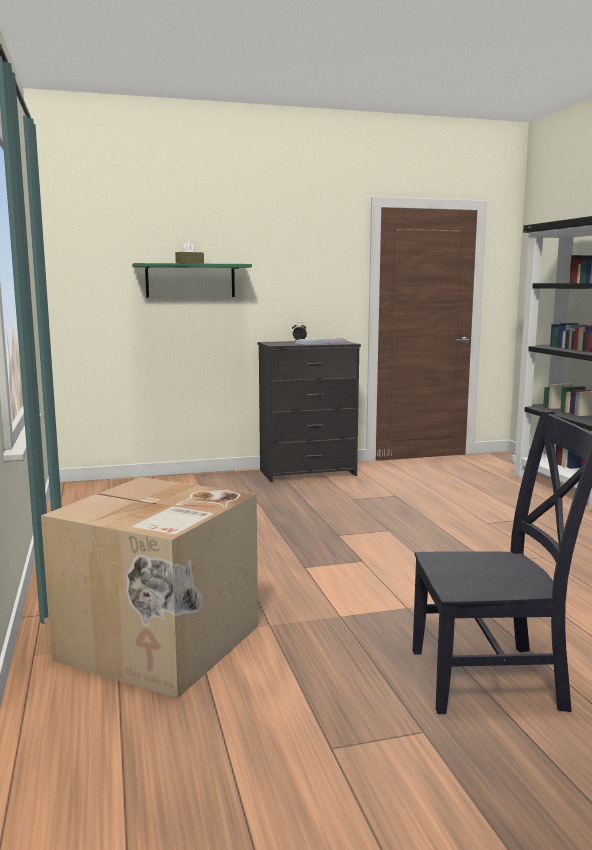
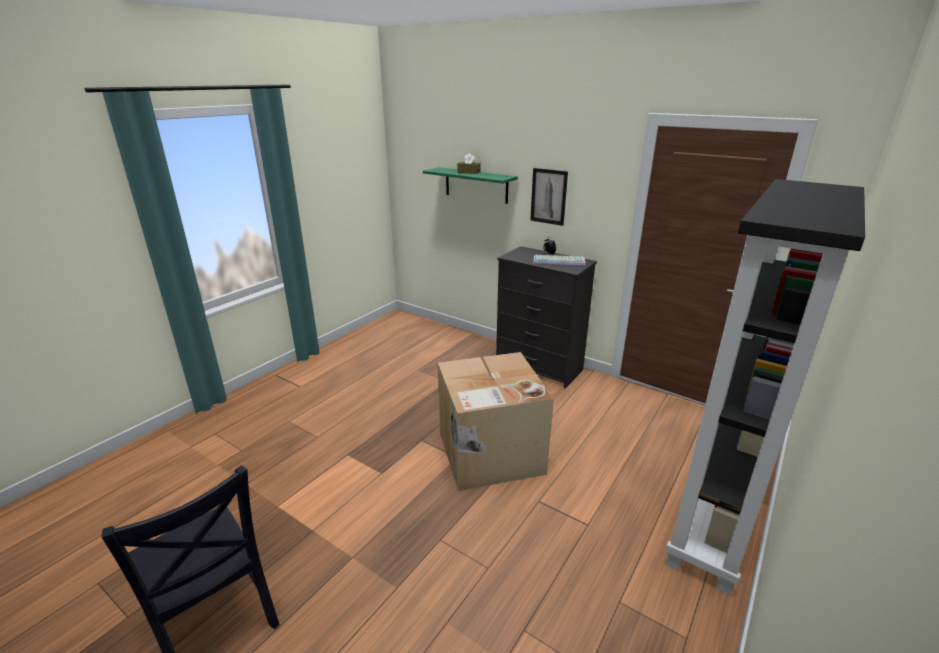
camera: 50 degrees right, 15 degrees up
(160, 644) = (199, 459): cardboard box -> cardboard box (489, 453)
(283, 282) = (548, 196): none -> picture

